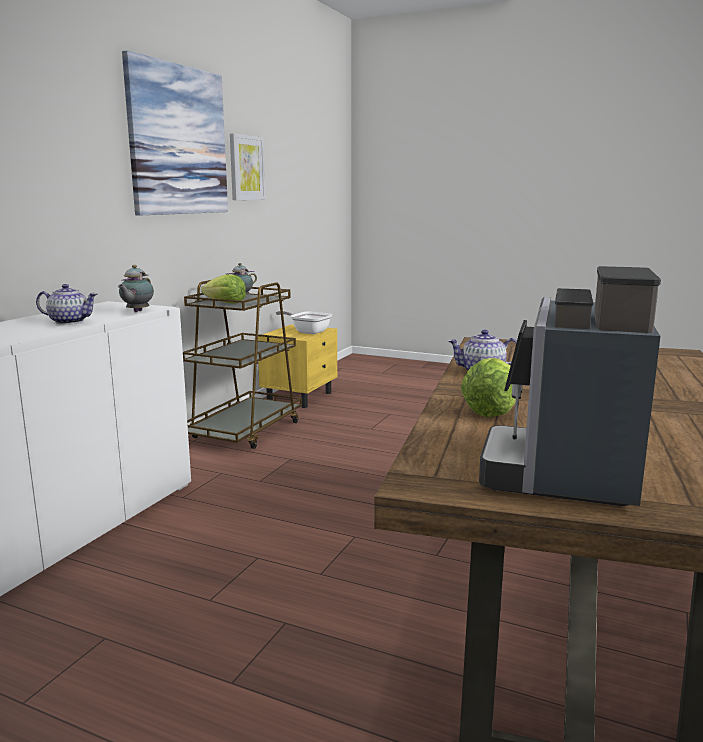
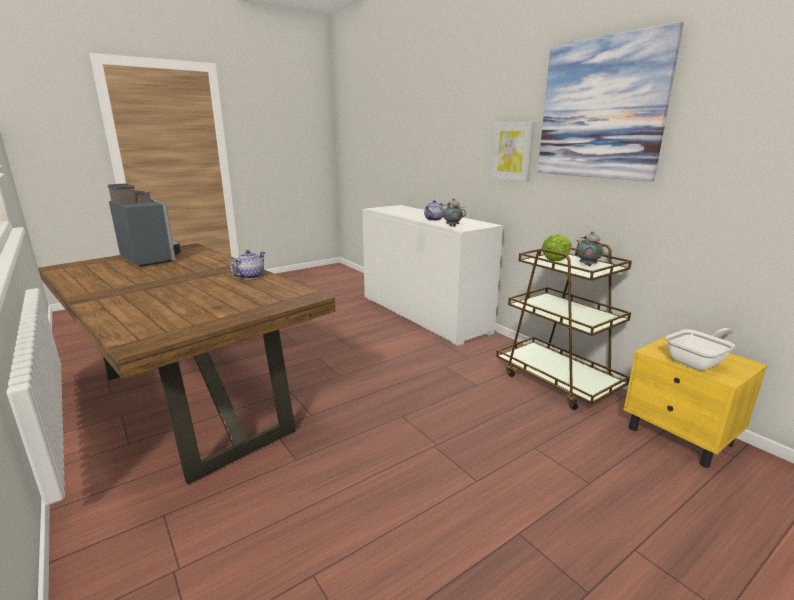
camera: 120 degrees right, 5 degrees up
(246, 168) = (721, 129): picture -> picture (512, 151)
(491, 410) = (207, 264): lettuce -> none

